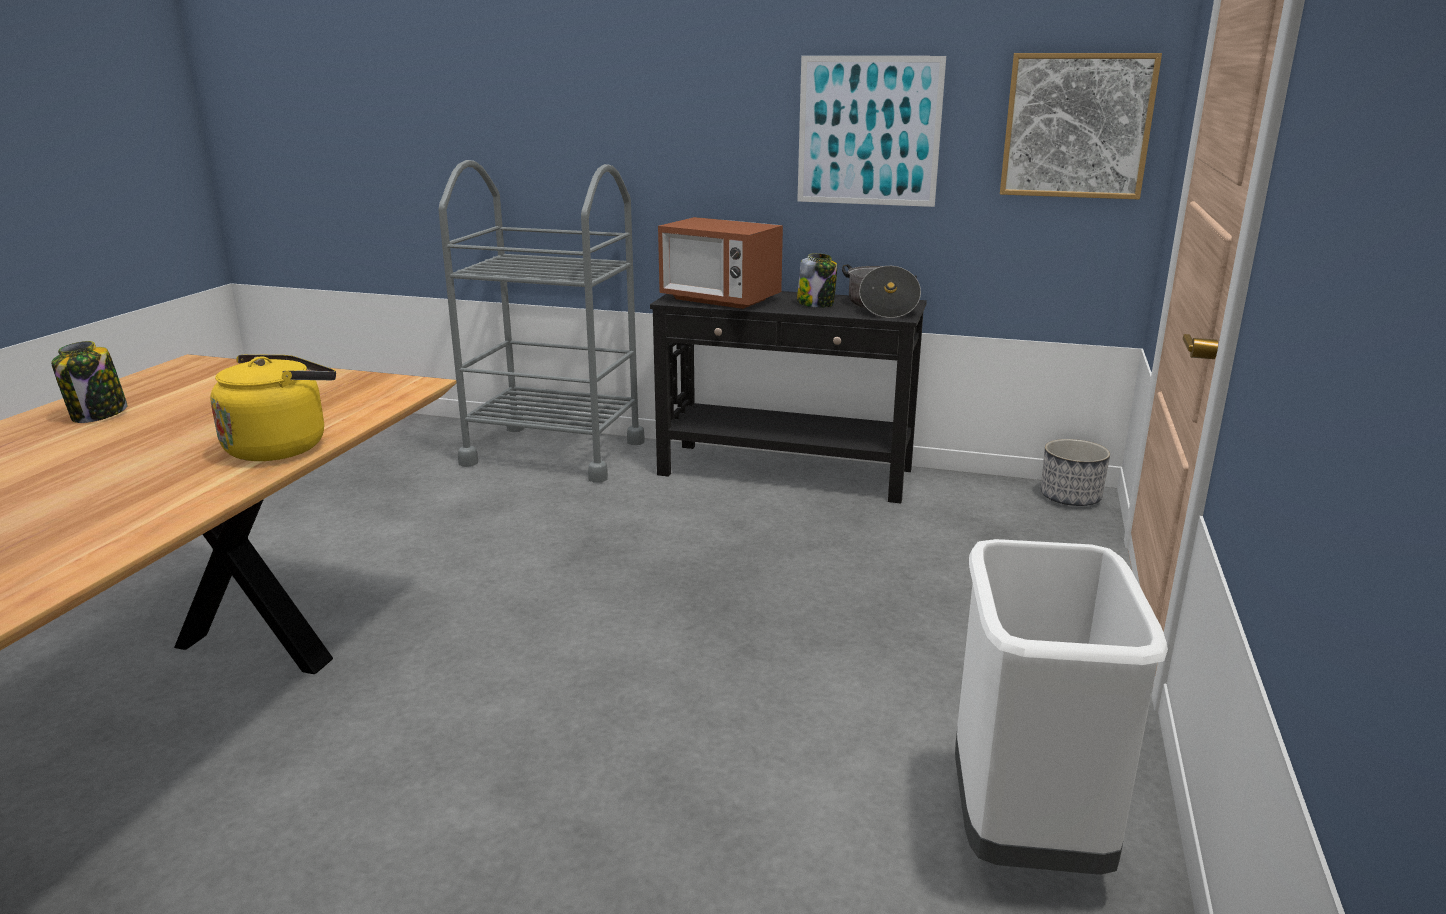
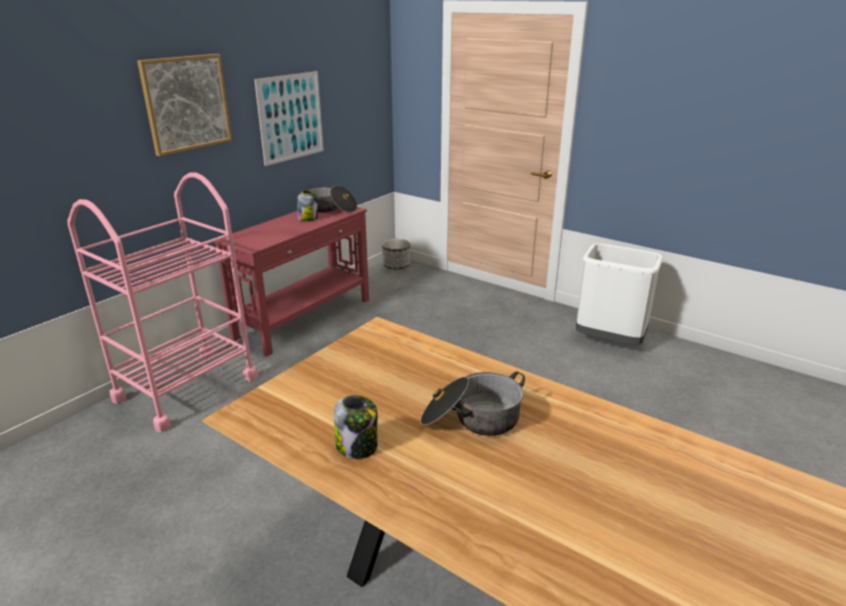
camera: 70 degrees left, 5 degrees up
(136, 460) = (471, 419): none -> cooking pot
(281, 447) = (472, 370): yellow kettle -> none
(554, 453) = (186, 388): grey cart -> pink cart
(720, 299) = (267, 236): microwave -> none
(786, 473) = (305, 318): black console table -> red console table
(1077, 126) = (365, 98): picture -> picture (186, 103)

